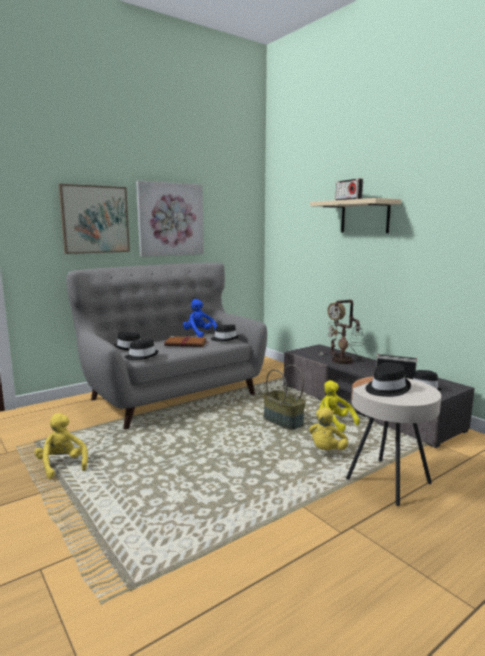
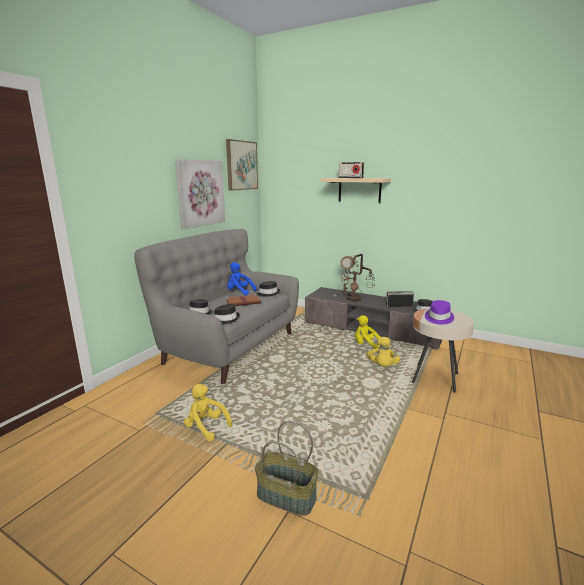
camera: 25 degrees left, 5 degrees up
(95, 219) = (146, 197): picture -> picture (241, 165)
(282, 421) = (332, 351): basket -> basket (285, 497)
(386, 388) = (438, 318): black hat -> purple hat

